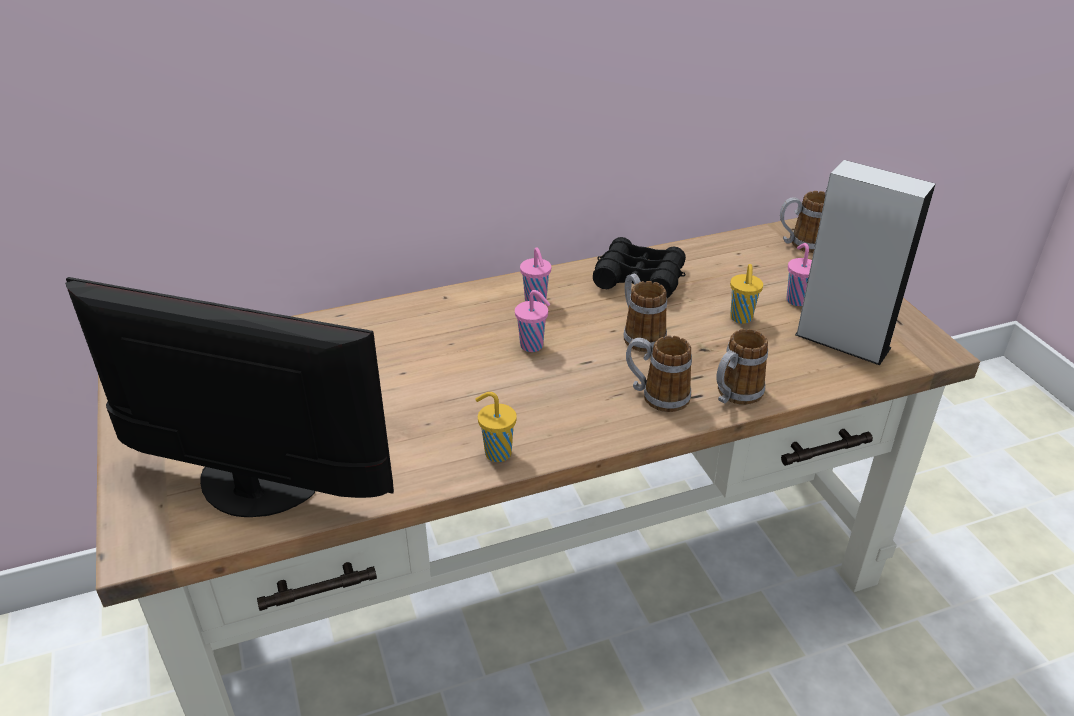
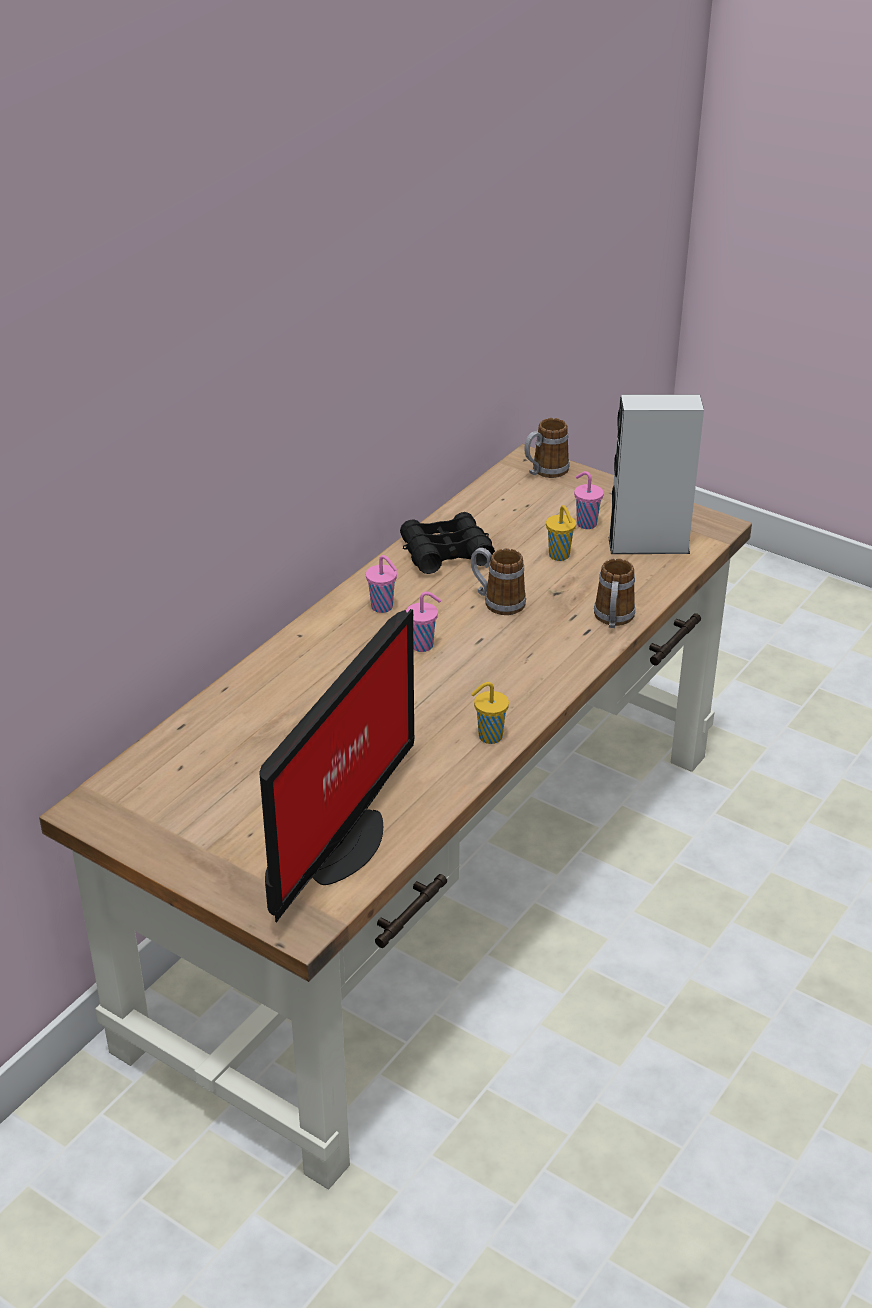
camera: 35 degrees left, 0 degrees up
(256, 490) = (338, 846): monitor -> monitor turned 135 degrees clockwise
(656, 396) = (559, 644): mug -> none

